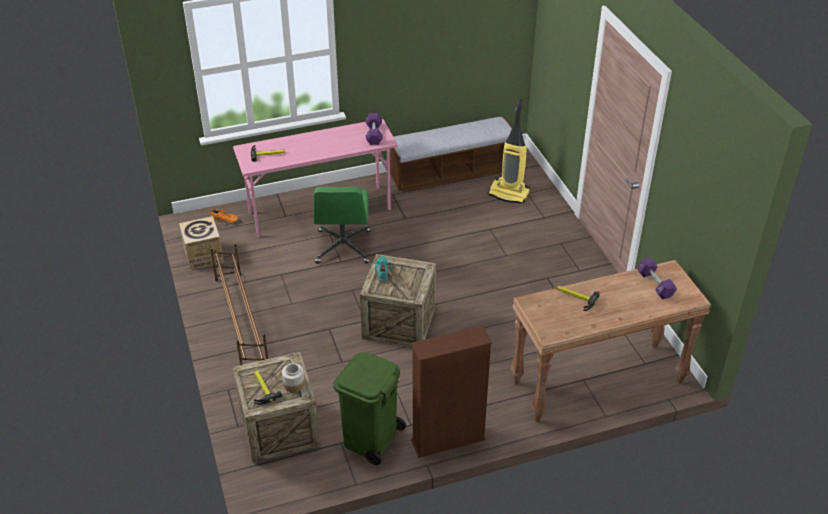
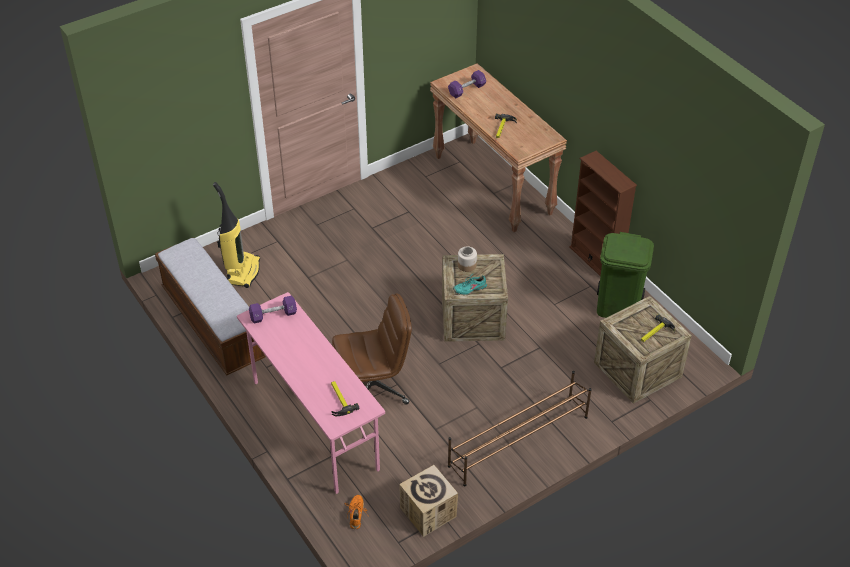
camera: 105 degrees left, 5 degrees up
(293, 385) = (640, 314): jar -> jar (467, 265)
(343, 247) = (374, 387): green office chair -> brown office chair

